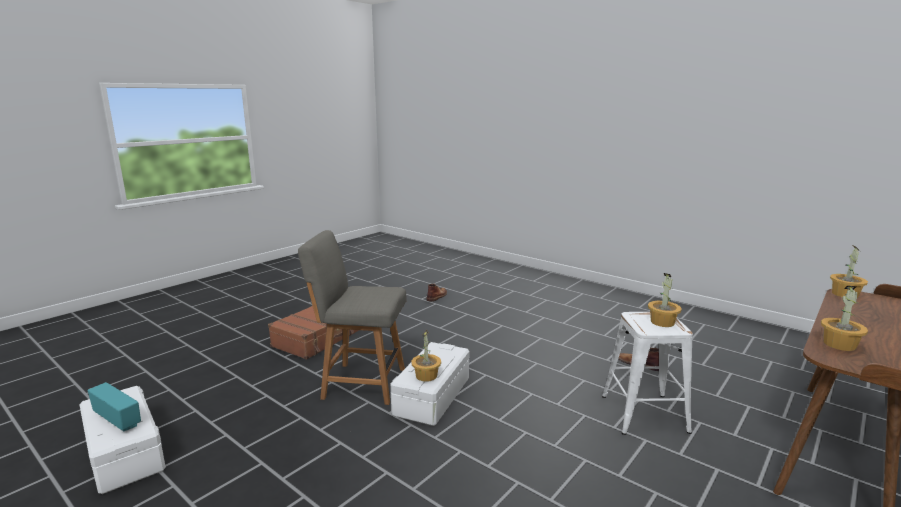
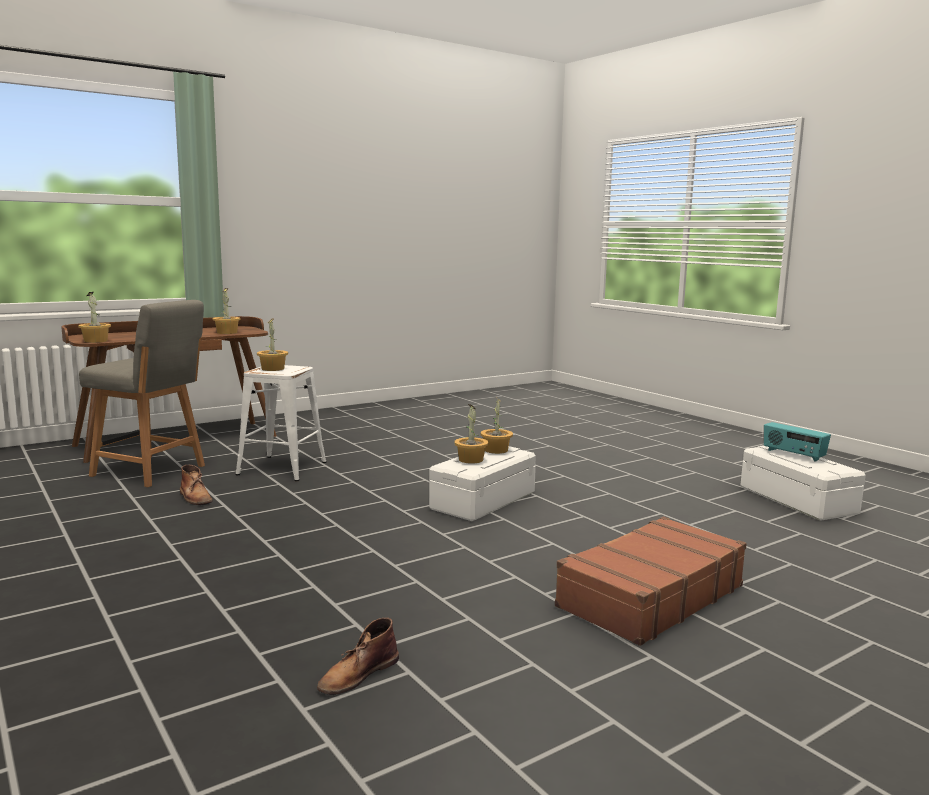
camera: 165 degrees left, 5 degrees down
(361, 383) = (569, 521): grey chair -> grey chair (151, 471)
(441, 358) = (470, 460): none -> potted plant

